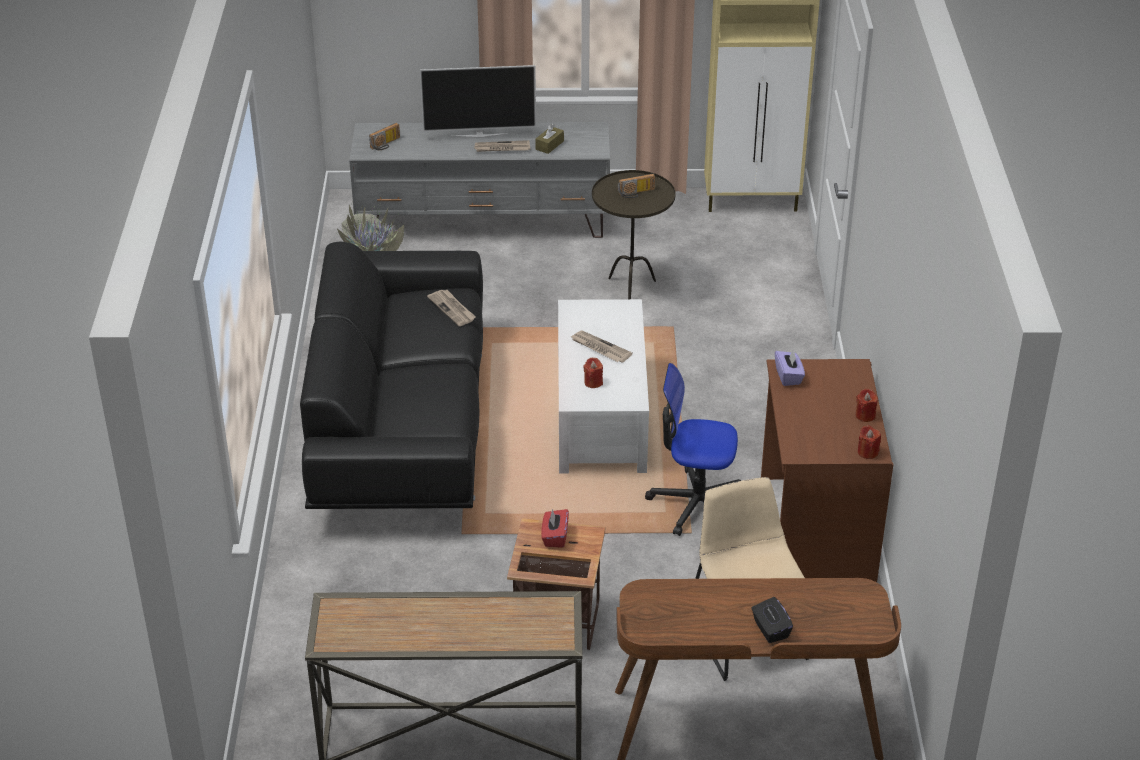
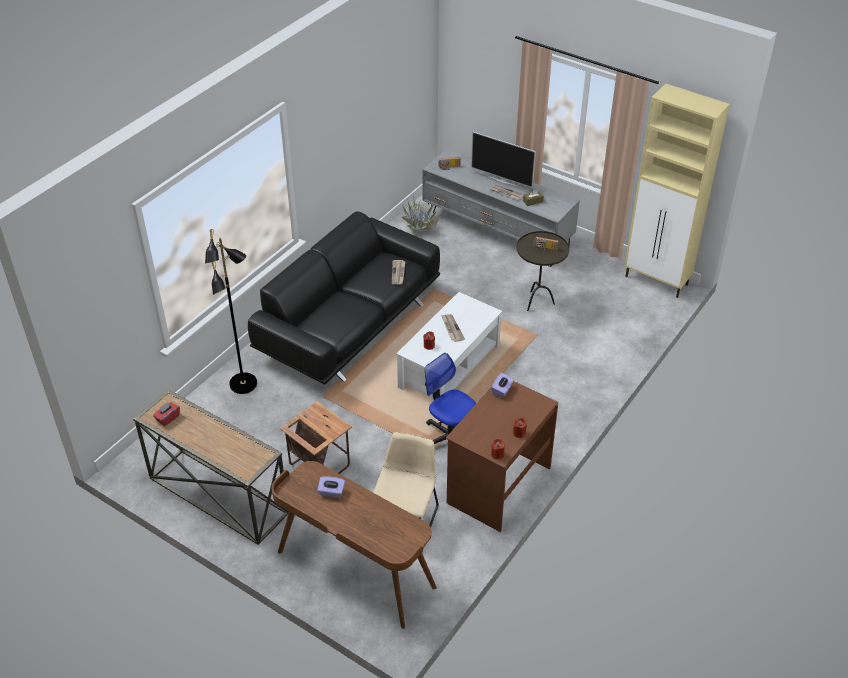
camera: 35 degrees right, 5 degrees up
(328, 573) = (244, 384): none -> black floor lamp
(555, 537) = (322, 419): red tissue box -> red tissue box (167, 418)
(703, 606) = (331, 492): none -> purple tissue box
(770, 630) = (350, 523): black tissue box -> none

